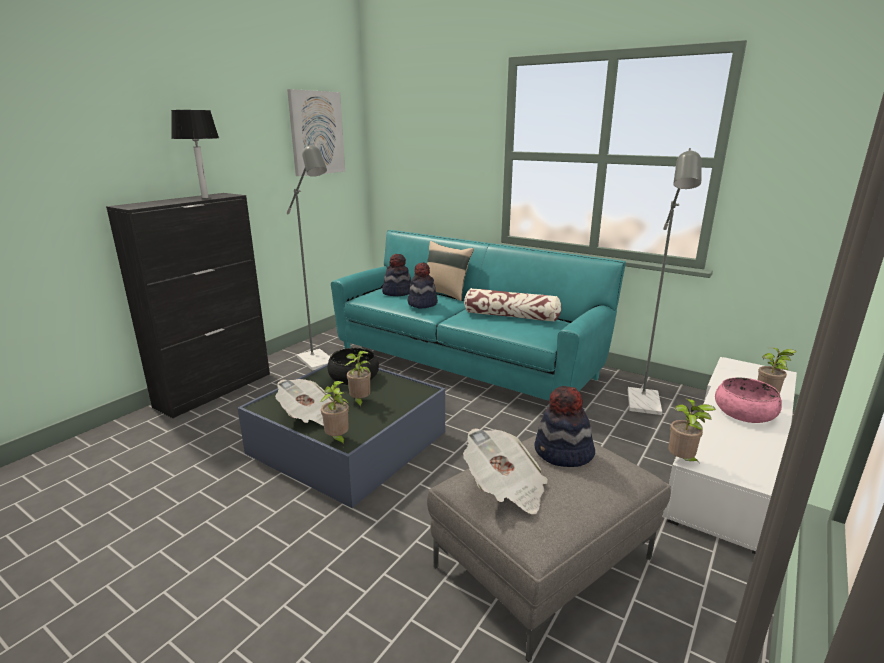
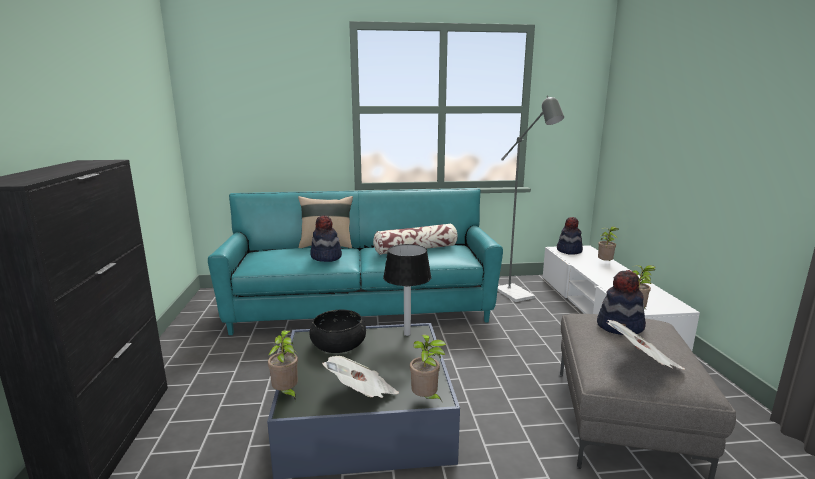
camera: 40 degrees left, 5 degrees down
(204, 197) = (82, 165): table lamp -> table lamp (407, 334)
(316, 133) = (140, 87): picture -> none
(320, 363) = (215, 355): grey floor lamp -> none
(360, 402) = (383, 361): potted plant -> potted plant (286, 393)
(397, 292) = (282, 253): hat -> hat (569, 250)
(744, 413) = (610, 274): pink bowl -> none

